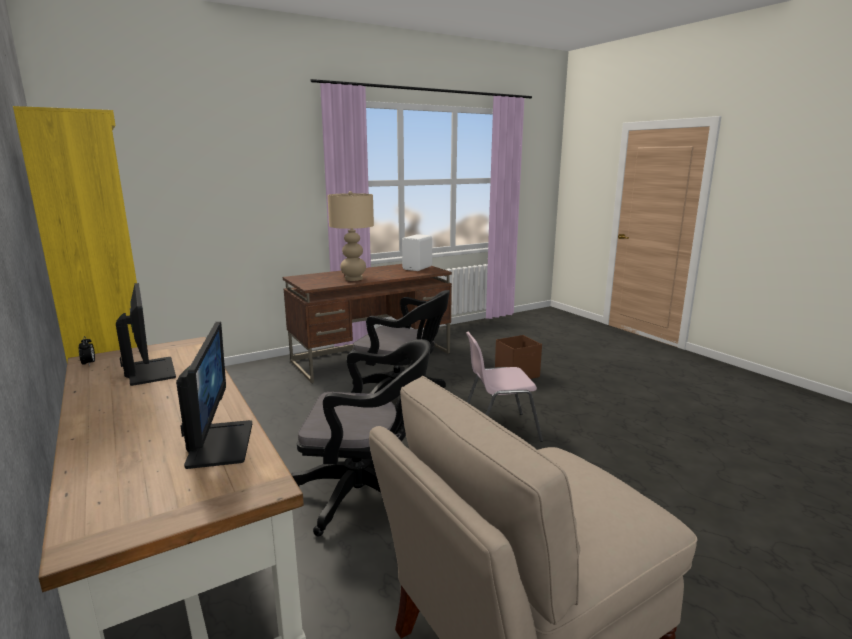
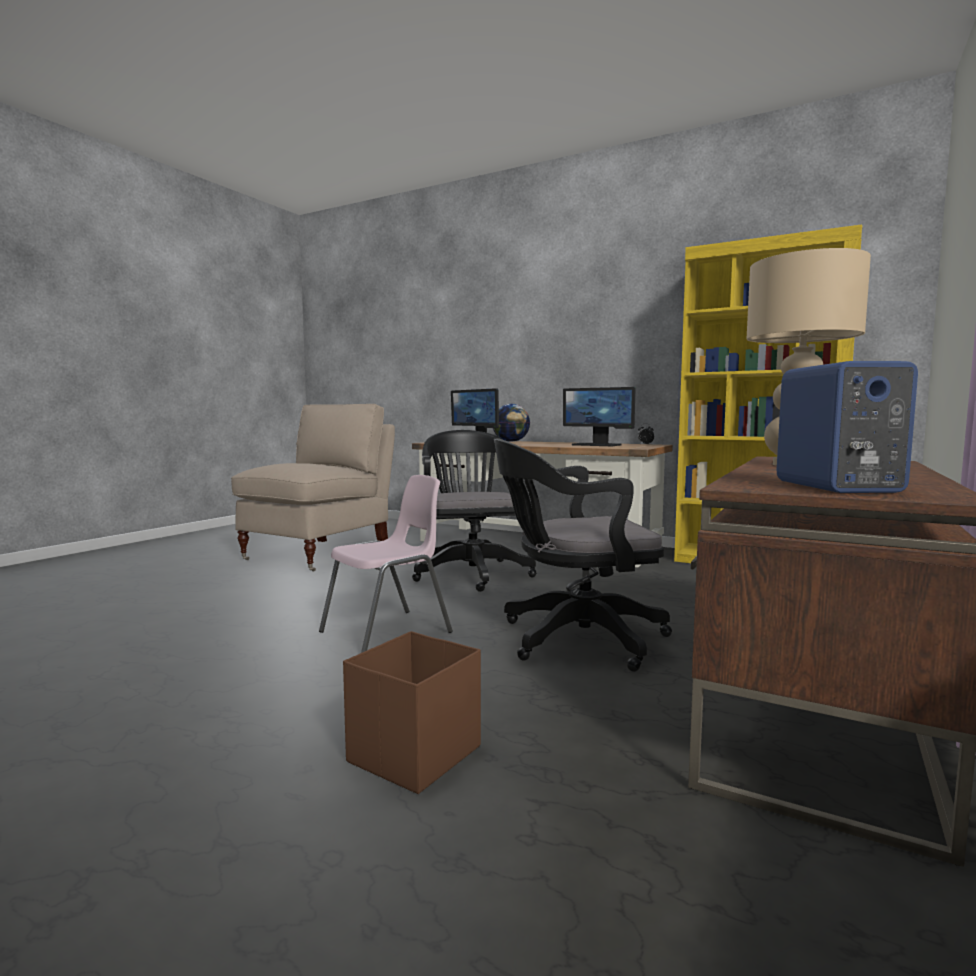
camera: 150 degrees right, 10 degrees down
(117, 449) = (510, 442): none -> globe
(366, 495) = (471, 572): black office chair -> black office chair turned 105 degrees clockwise
(418, 268) = (835, 487): white speaker -> blue speaker

